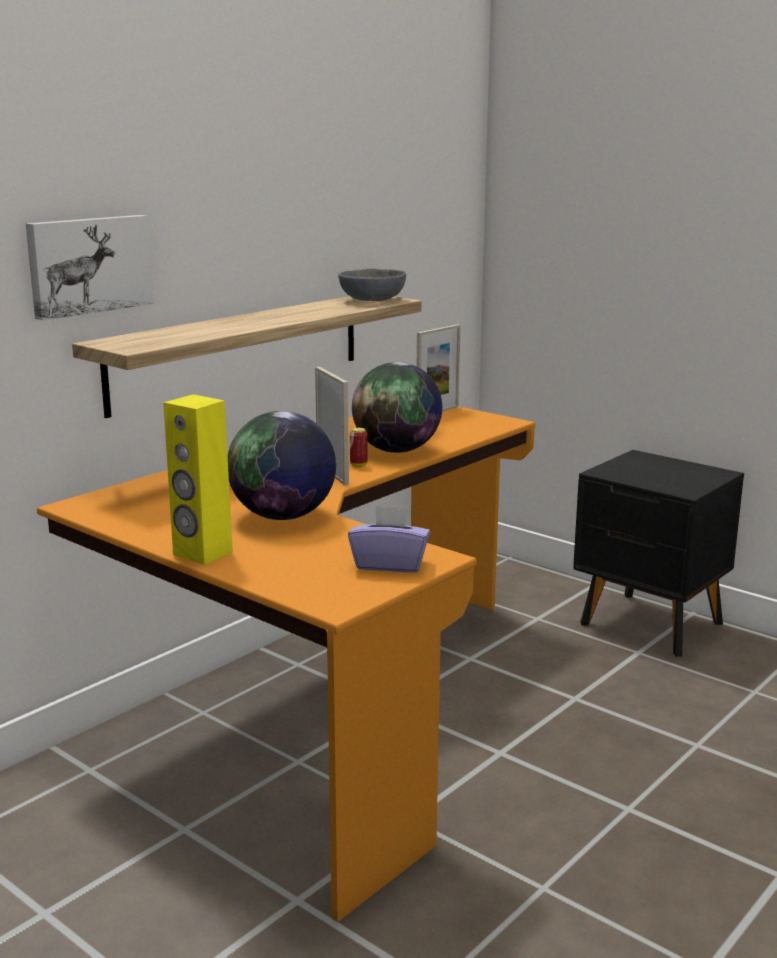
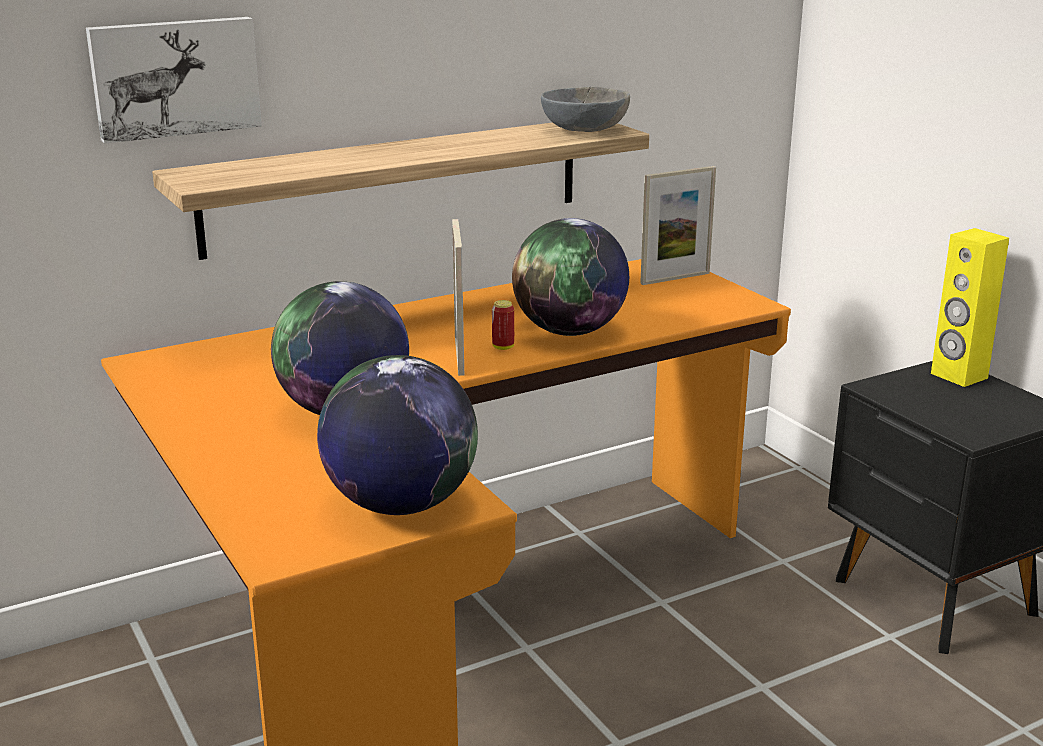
camera: 20 degrees right, 5 degrees up
(202, 553) = (206, 451): yellow speaker -> yellow speaker (958, 376)
(390, 564) = (400, 504): purple tissue box -> globe

